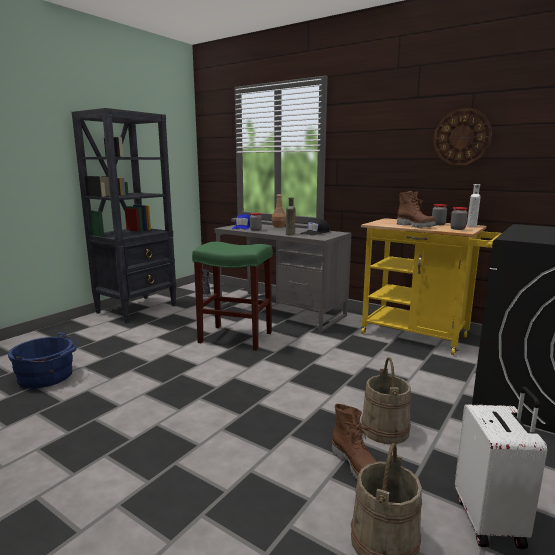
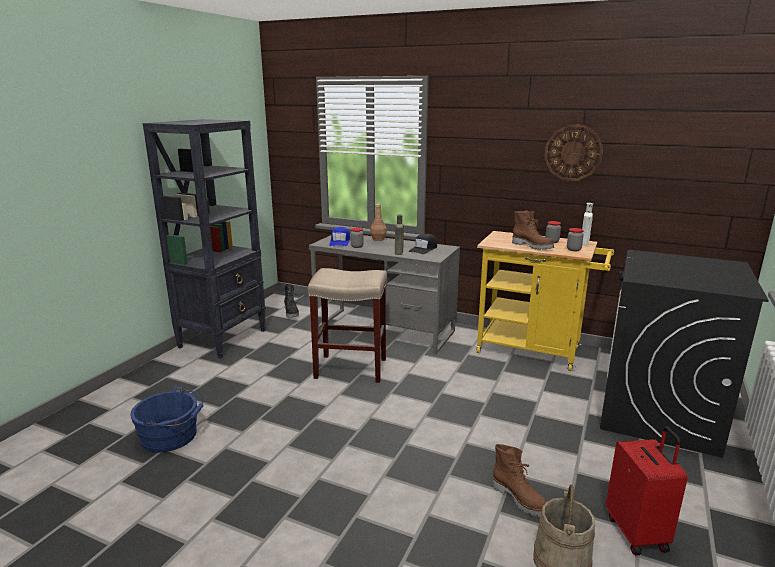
camera: 10 degrees left, 5 degrees up
(234, 337) = (349, 368): green stool -> beige stool
(385, 429) = (532, 459): beige bucket -> none
(490, 521) = (638, 533): white suitcase -> red suitcase

